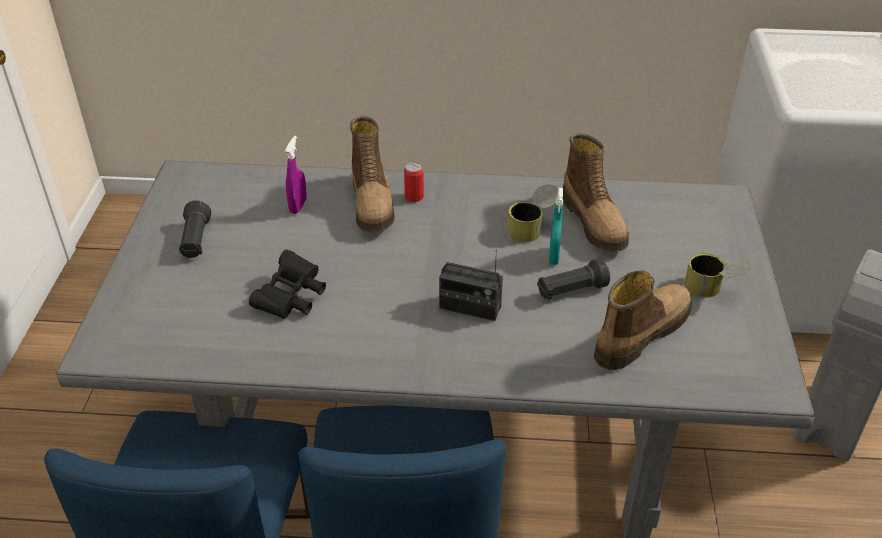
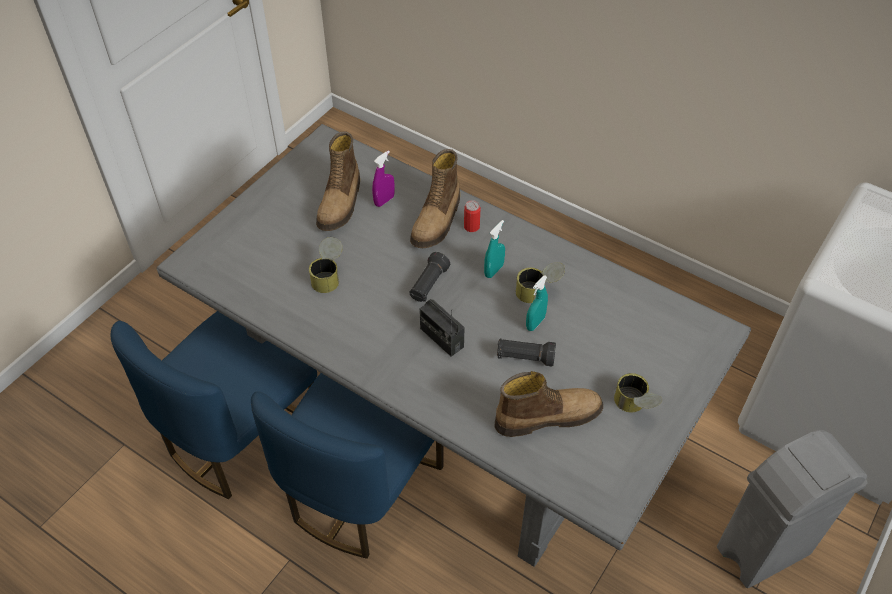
camera: 30 degrees right, 10 degrees up
(196, 241) = (298, 201): black flashlight -> black flashlight (428, 285)
(291, 298) = (328, 276): black binoculars -> can
(471, 226) = (493, 270): none -> turquoise spray bottle
(595, 222) = (591, 307): boot -> boot (341, 203)

